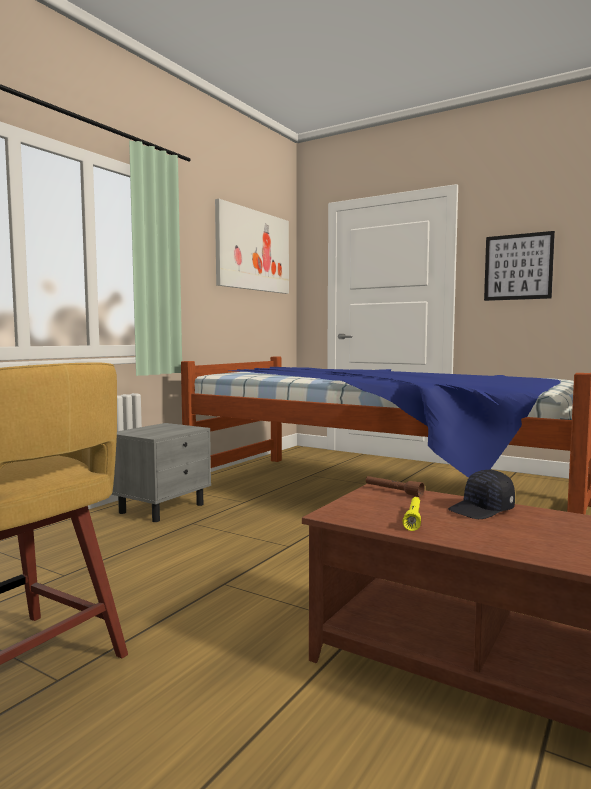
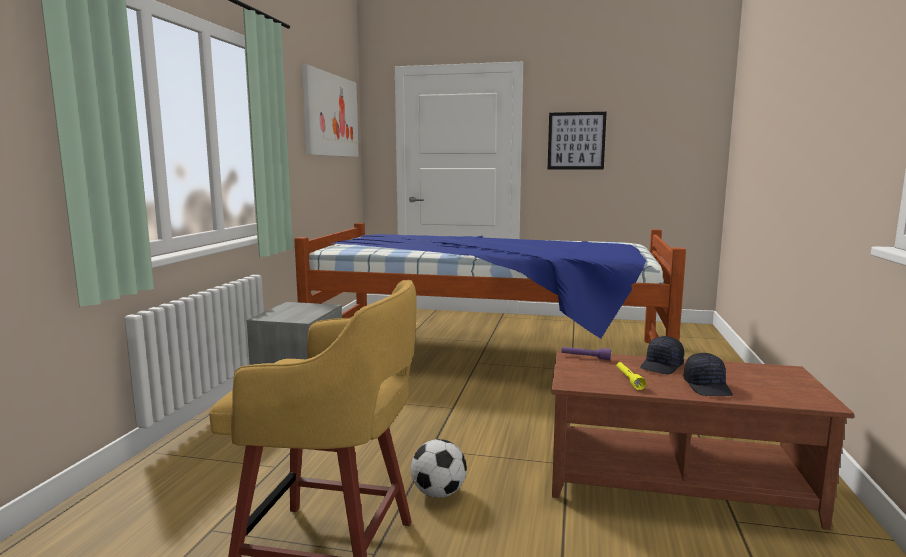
camera: 20 degrees left, 5 degrees up
(186, 630) = (438, 493): none -> football
(393, 491) = (585, 357): brown flashlight -> purple flashlight
(516, 539) = (708, 387): none -> black cap

